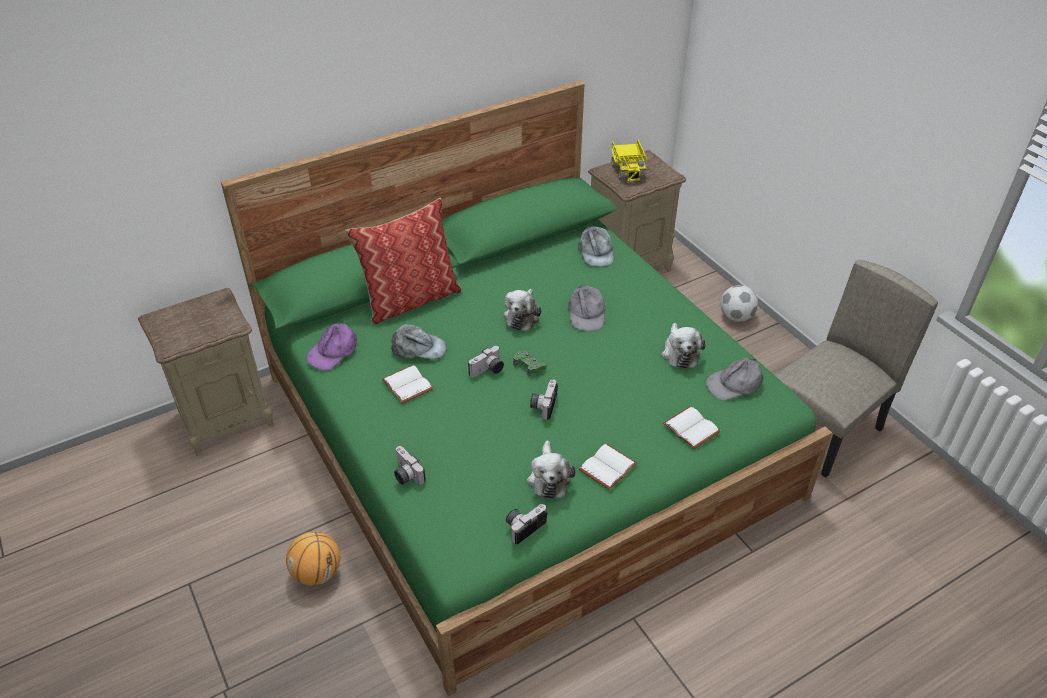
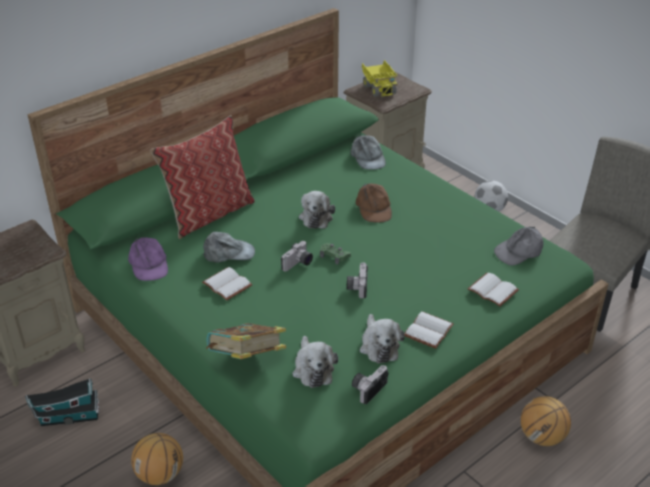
camera: 10 degrees left, 5 degrees down
(240, 497) = (67, 417): none -> toy house
(333, 351) = (148, 264): purple cap -> purple cap turned 45 degrees counterclockwise
(405, 475) = (247, 360): camera -> book
(586, 313) = (373, 208): grey cap -> brown cap
(680, 353) = (465, 231): plush toy -> plush toy (312, 369)
(729, 592) = (542, 437): none -> basketball

